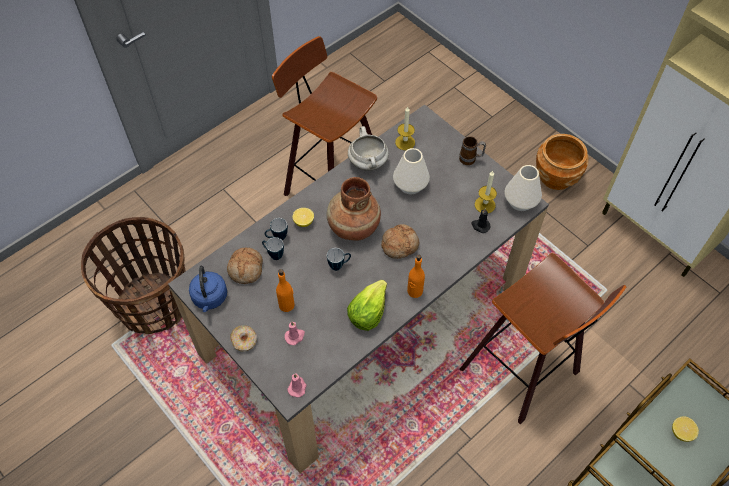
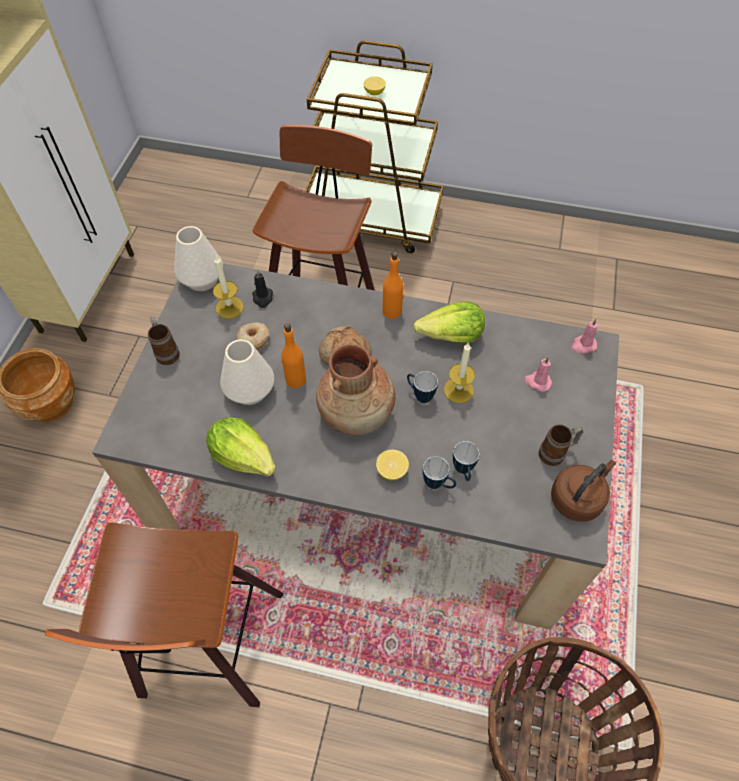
camera: 125 degrees left, 0 degrees up
(210, 298) = (577, 498): blue kettle -> brown kettle
(243, 309) = (556, 453): none -> mug
(244, 340) = (587, 424): donut -> donut (253, 340)
(246, 269) = (507, 487): bread -> none
(287, 305) = (511, 413): orange bottle -> orange bottle (295, 379)
(368, 162) = (244, 456): white cooking pot -> lettuce
(405, 142) = (180, 435): candle -> candle (458, 390)

